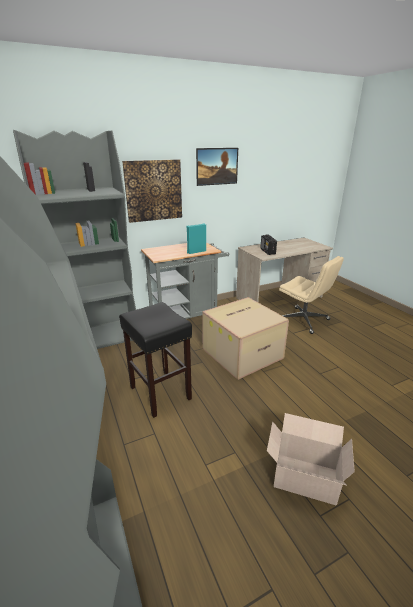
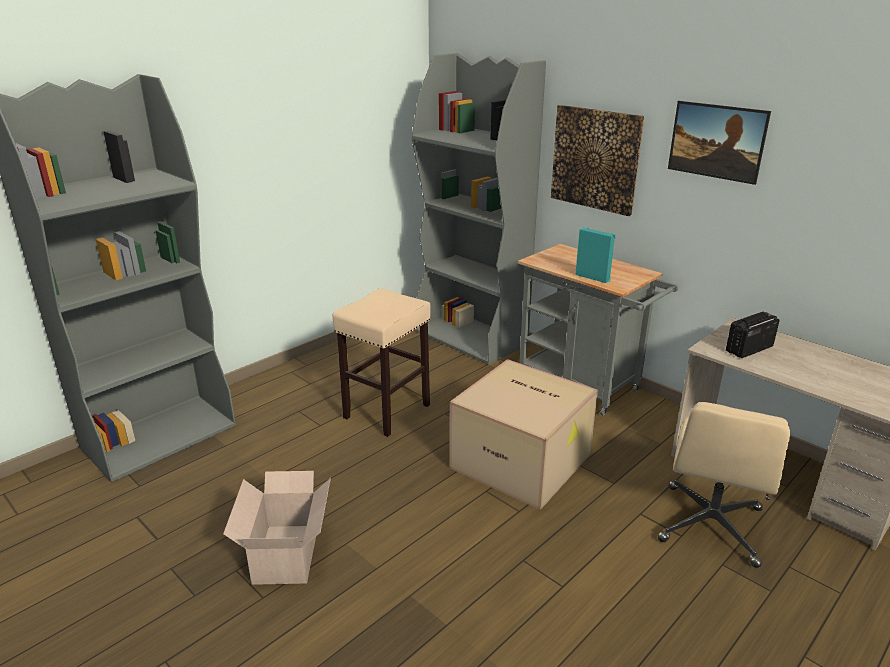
camera: 70 degrees right, 0 degrees up
(161, 393) = (386, 412): black stool -> beige stool

